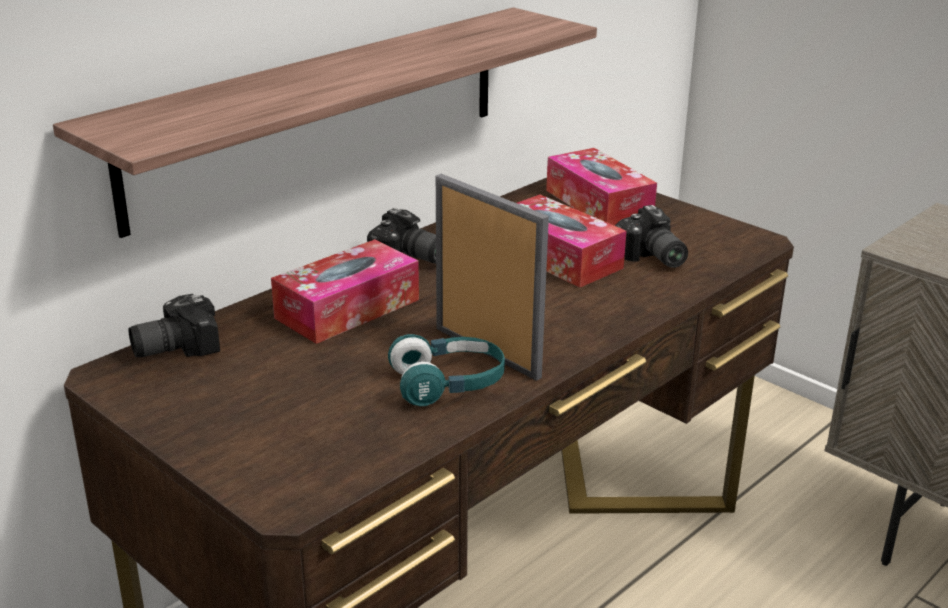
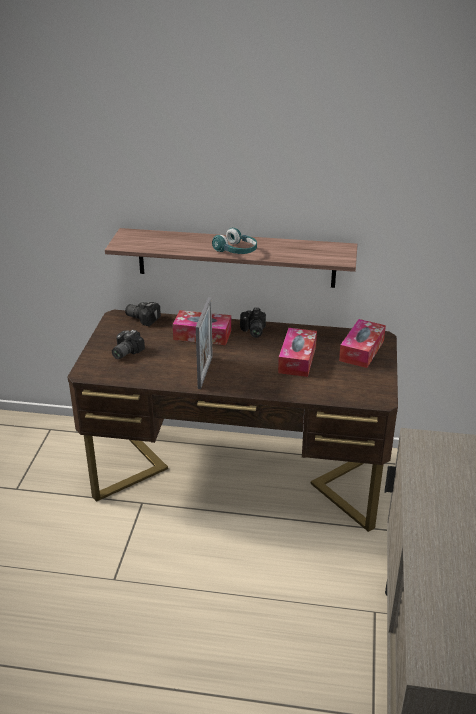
camera: 55 degrees right, 5 degrees up
(448, 384) = (175, 373): turquoise headphones -> turquoise headphones (236, 251)
(651, 258) = (325, 380): camera -> camera (124, 352)

